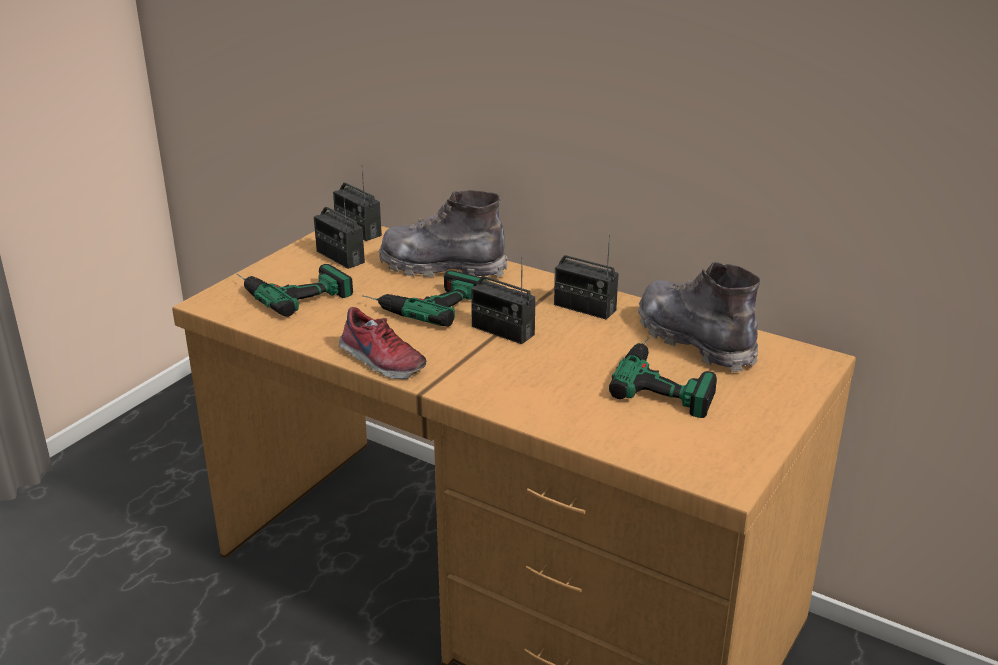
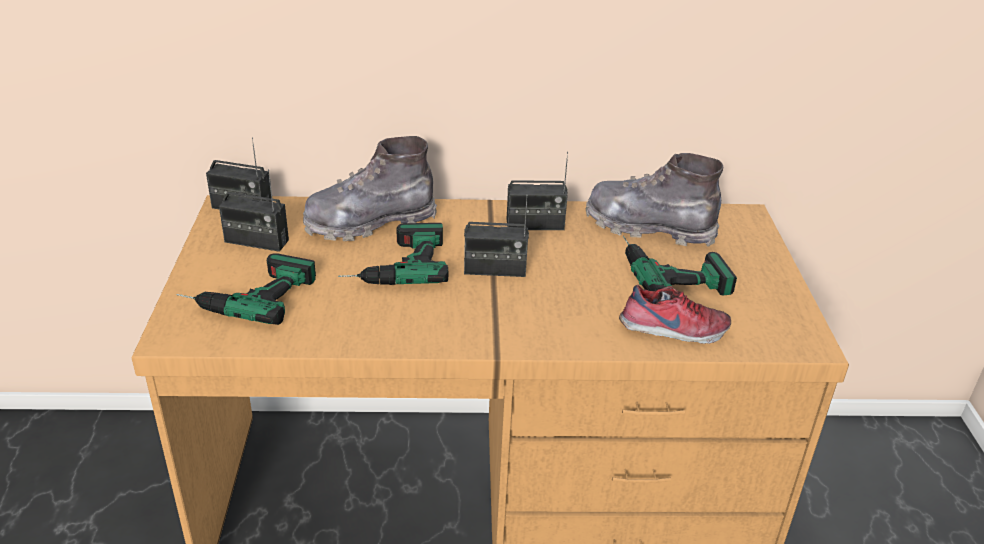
camera: 35 degrees left, 5 degrees up
(380, 361) = (424, 339): shoe -> shoe (673, 330)

